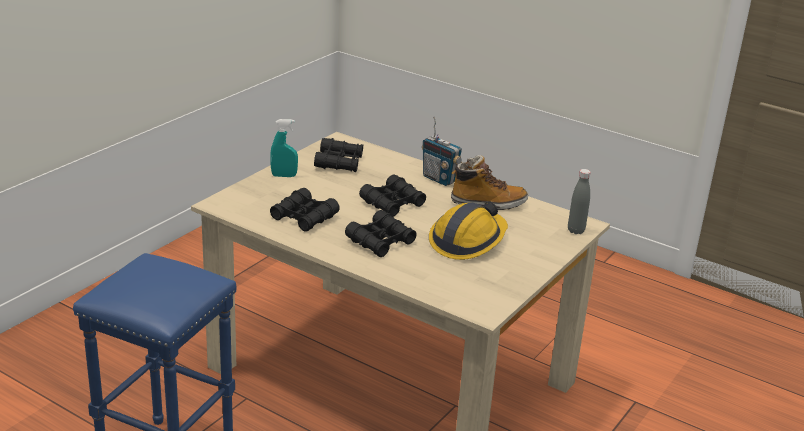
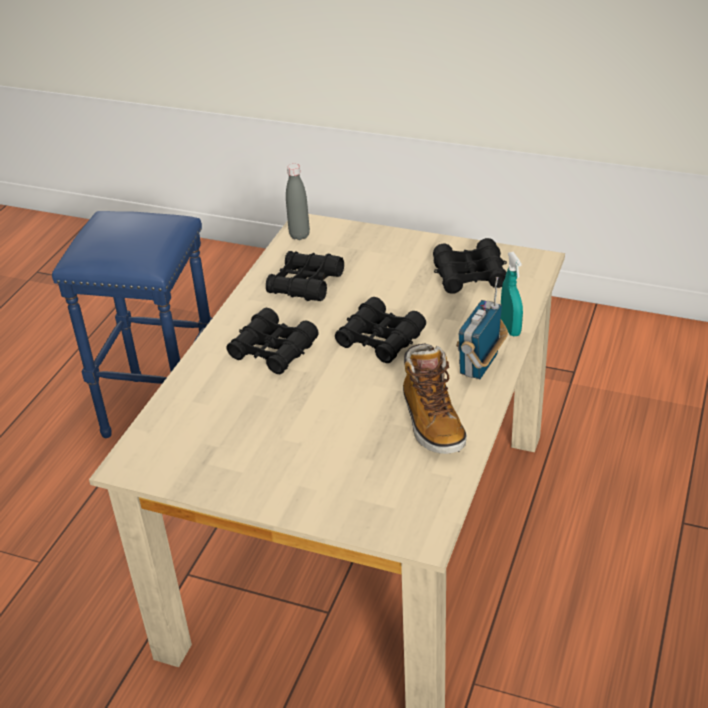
camera: 80 degrees right, 10 degrees up
(284, 176) = (403, 247): turquoise spray bottle -> turquoise spray bottle (510, 328)
(467, 241) = (307, 421): hard hat -> none
(576, 230) = (395, 527): grey bottle -> grey bottle (299, 235)

